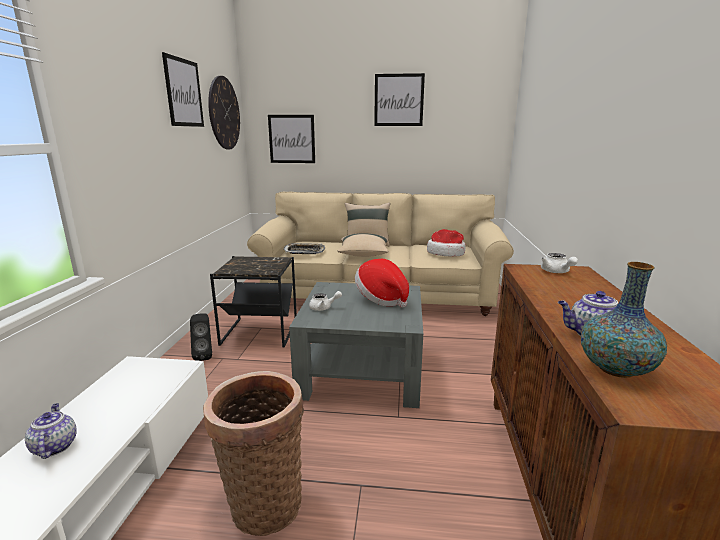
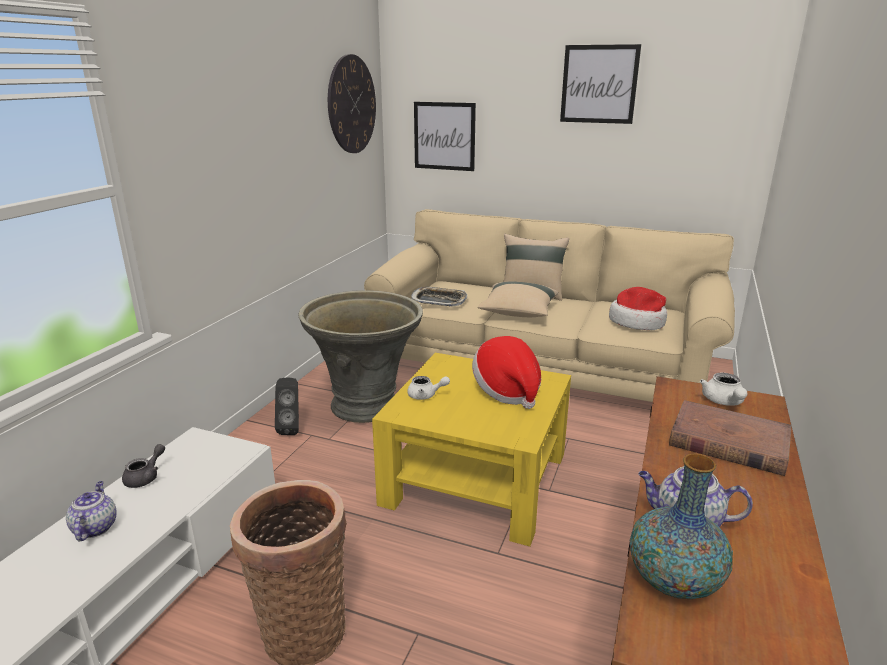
camera: 15 degrees right, 5 degrees up
(95, 399) = (146, 477): none -> grey teapot
(184, 93) = (291, 89): picture -> none
(260, 333) = (366, 406): black side table -> grey planter
(362, 370) = (476, 478): grey coffee table -> yellow coffee table
(577, 291) = (727, 442): none -> brown book

